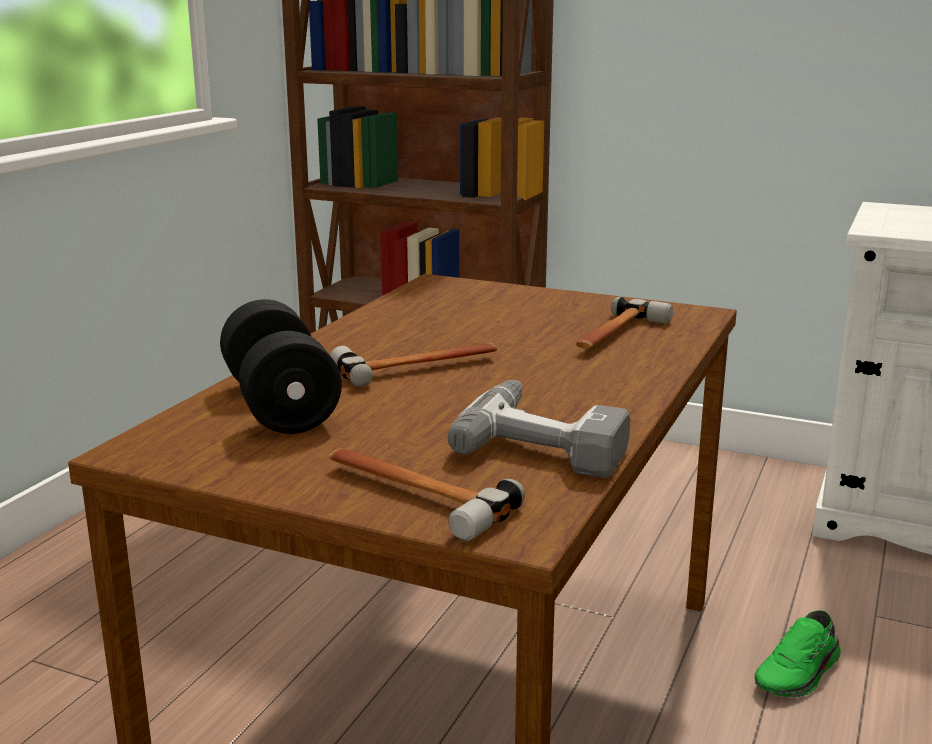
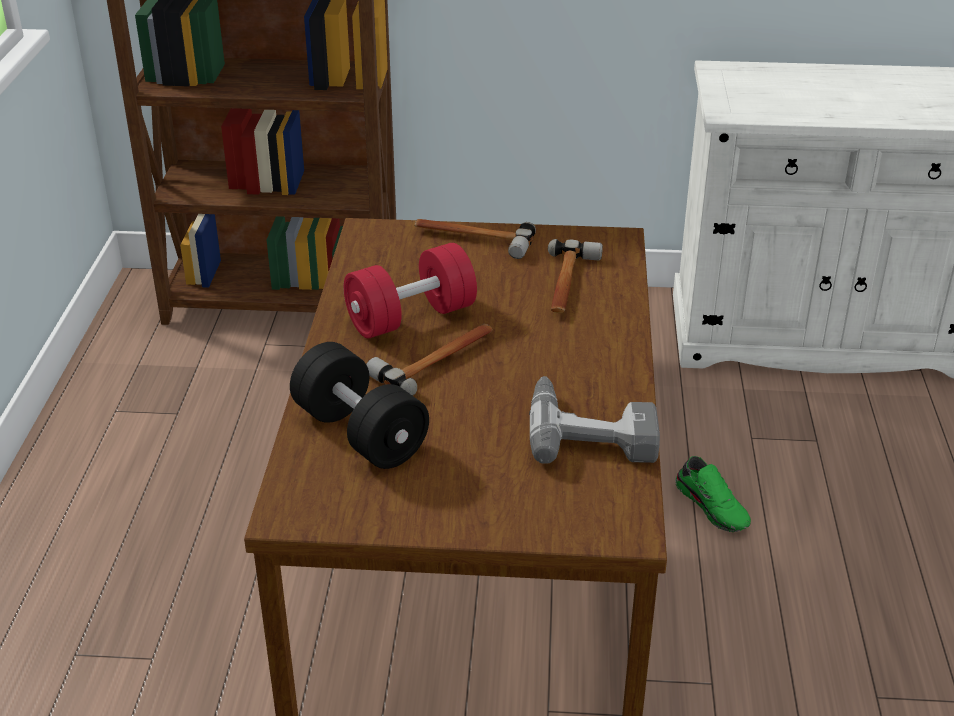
camera: 20 degrees left, 15 degrees up
(412, 495) = (533, 512): hammer -> hammer (472, 239)
(422, 336) = (411, 317): none -> red dumbbell
(799, 674) = (713, 506): green shoe -> green shoe turned 60 degrees counterclockwise

